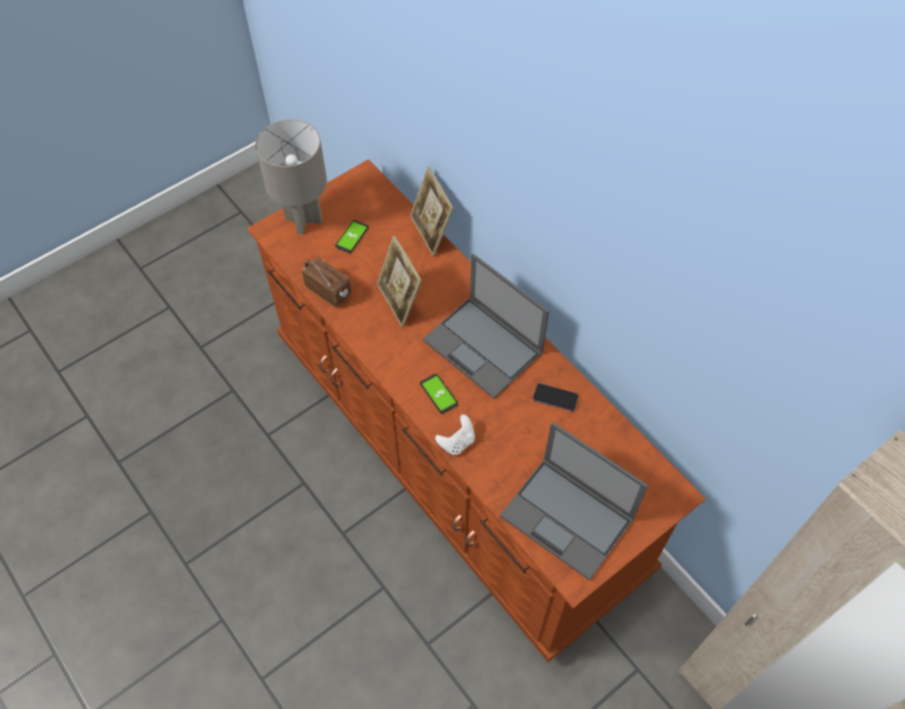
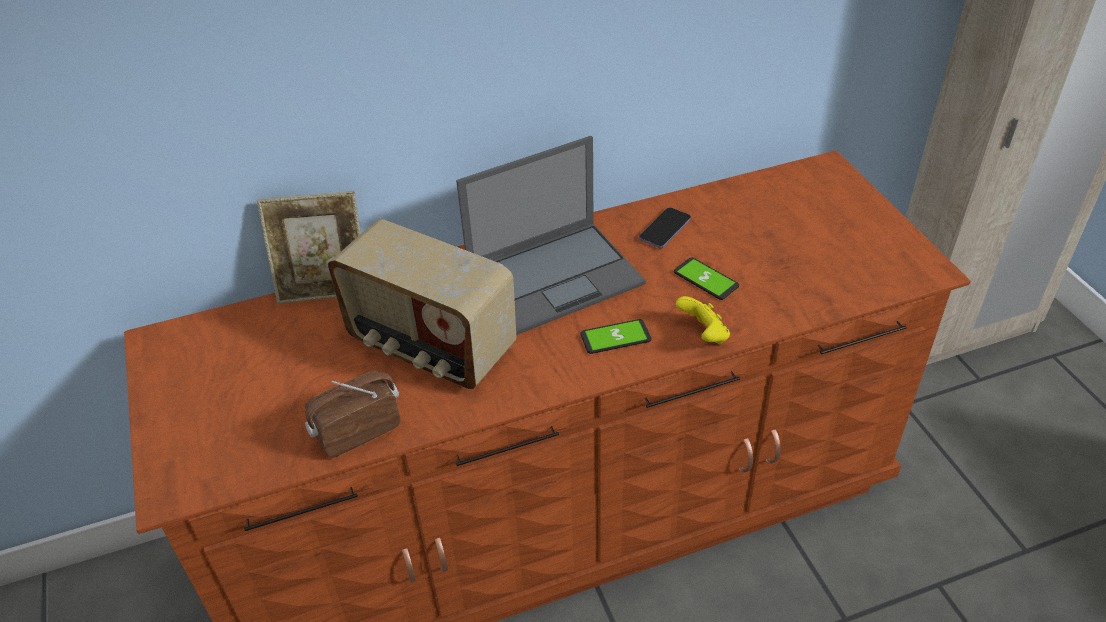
camera: 70 degrees left, 15 degrees down
(304, 219) = (184, 437): grey table lamp -> none
(352, 237) = (268, 380): phone -> phone (706, 279)
(400, 301) = (430, 347): picture frame -> radio
(457, 442) = (703, 335): white game controller -> yellow game controller
(568, 518) = (844, 256): laptop -> none

